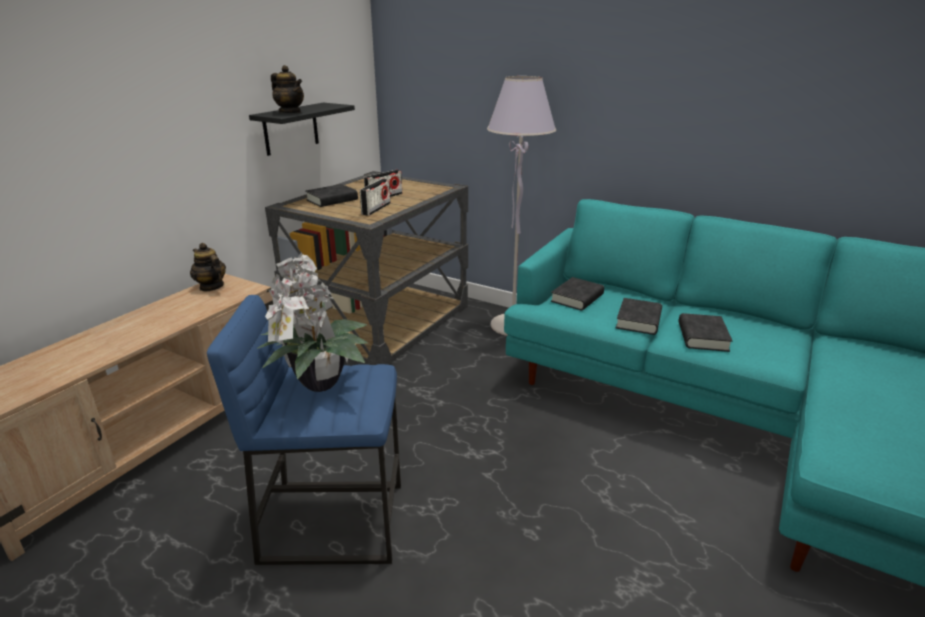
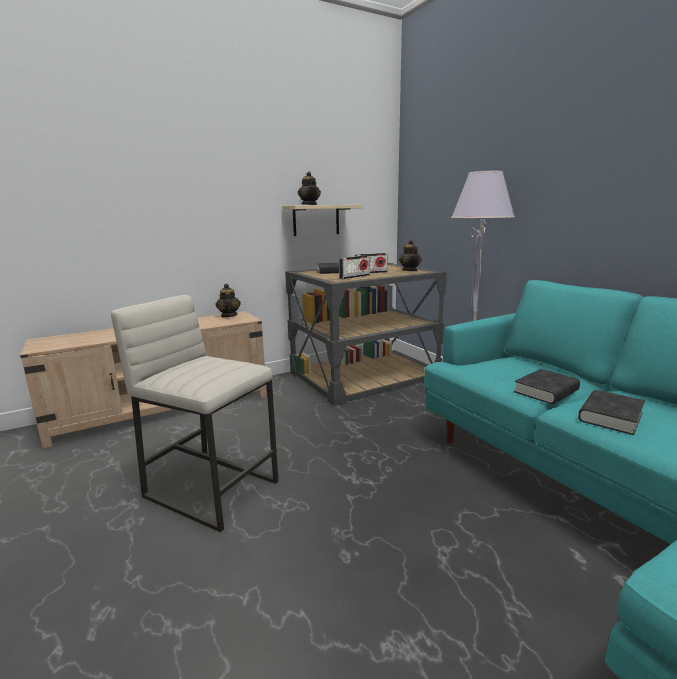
camera: 30 degrees right, 10 degrees down
(291, 129) = (316, 220): black shelf -> beige shelf
(317, 386) = (199, 365): potted plant -> none
(333, 521) = (211, 489): blue stool -> beige stool
(423, 187) = (410, 270): none -> teapot
(577, 298) = (499, 366): black book -> none

